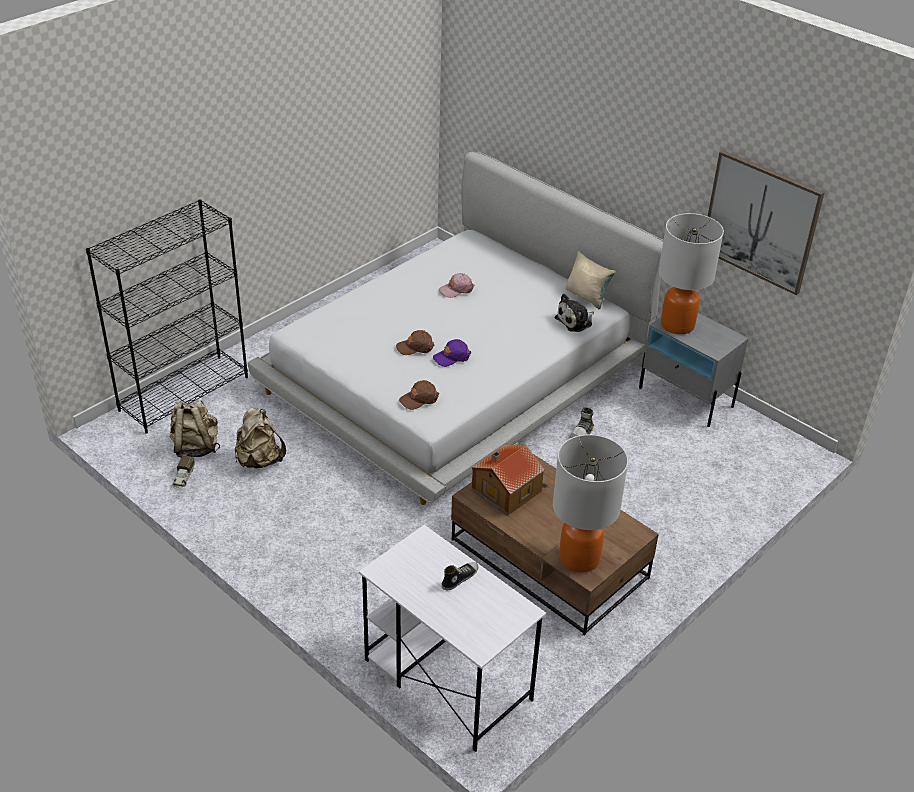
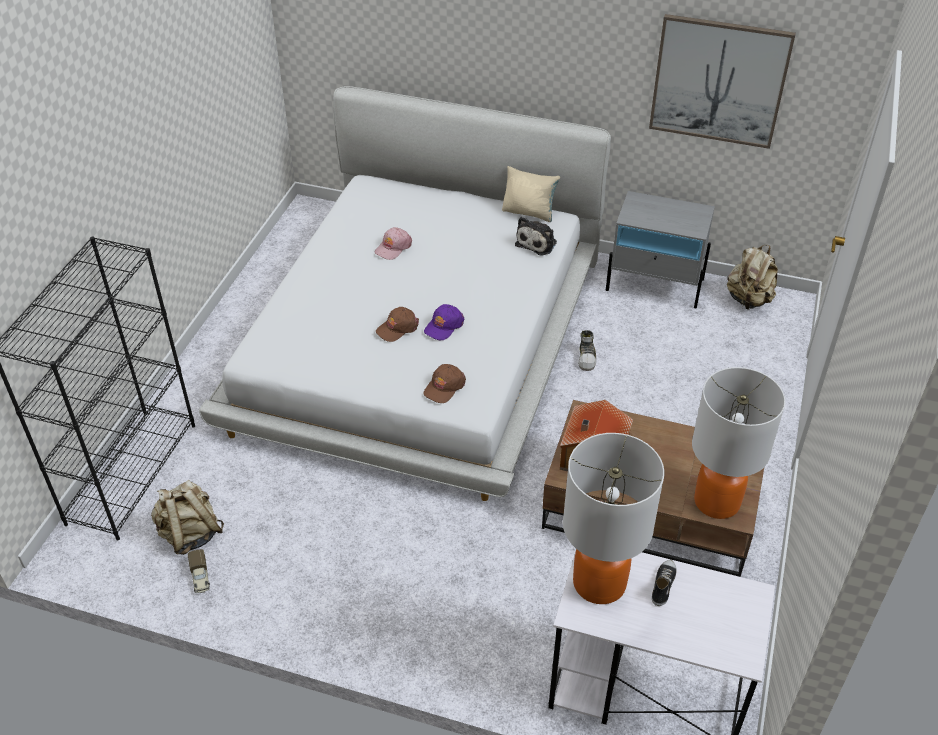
camera: 25 degrees left, 5 degrees up
(259, 460) = (275, 520): beige backpack -> beige backpack (749, 300)
(677, 325) = (642, 214): table lamp -> table lamp (599, 583)

